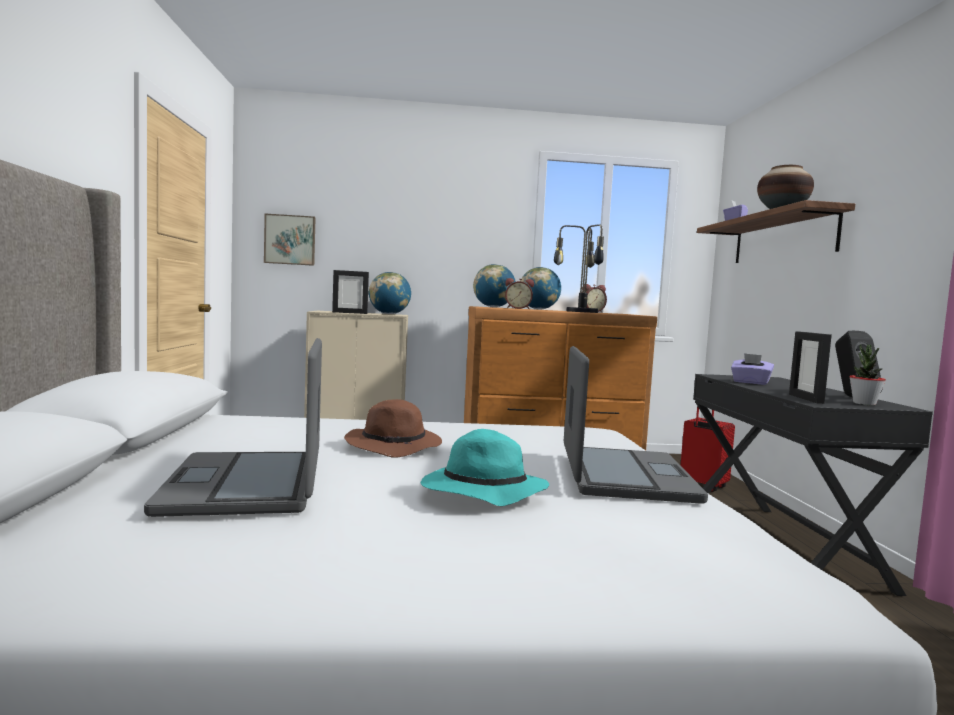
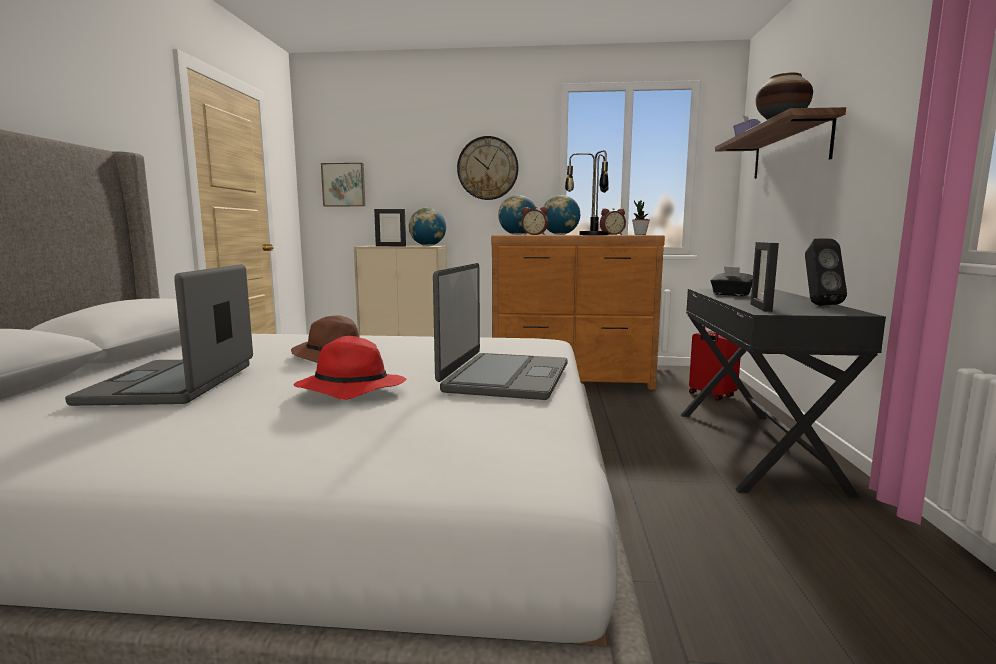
camera: 10 degrees right, 5 degrees up
(457, 233) = (487, 168): none -> wall clock
(481, 492) = (349, 389): turquoise hat -> red hat
(750, 382) = (730, 294): purple tissue box -> black tissue box
(864, 403) = (819, 310): potted plant -> potted plant (640, 235)

